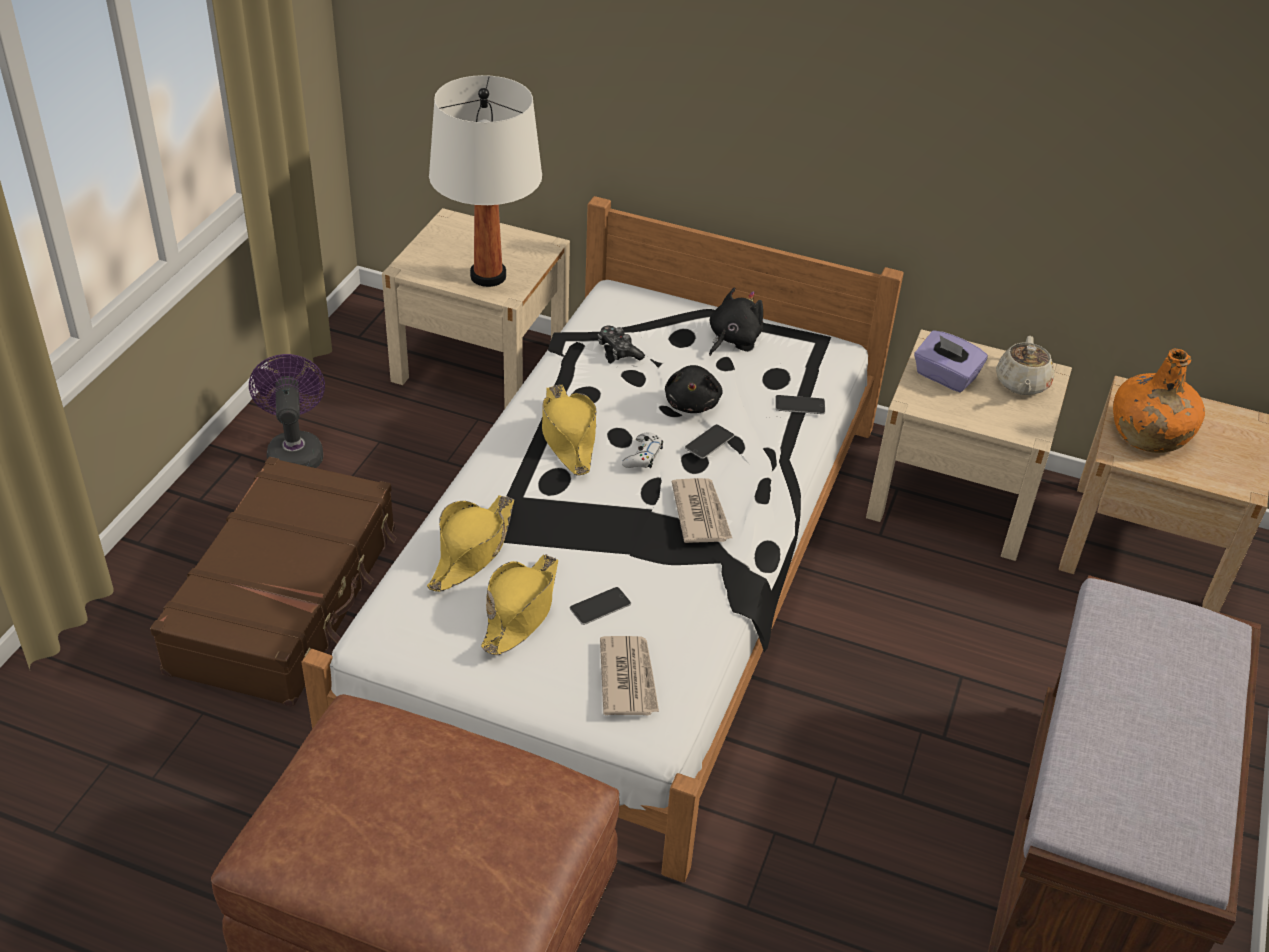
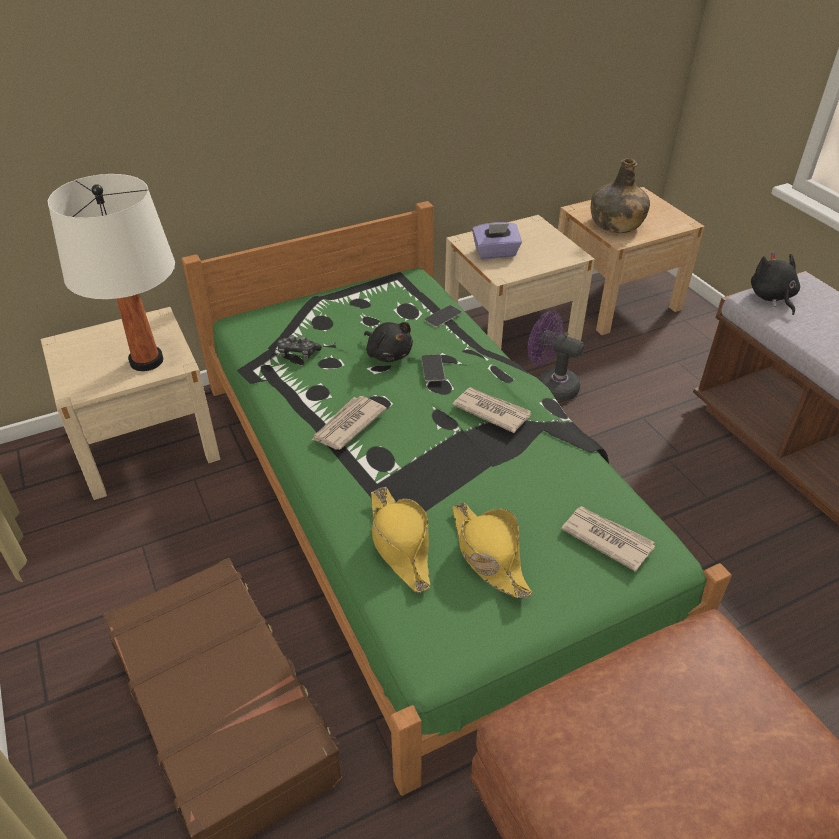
camera: 45 degrees left, 0 degrees up
(294, 451) = (82, 602): purple fan -> purple fan (550, 385)
(568, 437) = (347, 425): yellow hat -> newspaper
(600, 606) = (525, 510): phone -> none
(628, 570) = (417, 497): white bed -> green bed
(643, 456) = (409, 403): white game controller -> none
(732, 339) = (352, 305): black plush toy -> black plush toy (772, 297)
(1021, 384) = (532, 235): beige teapot -> none
(1148, 434) = (616, 224): orange bottle -> green bottle

